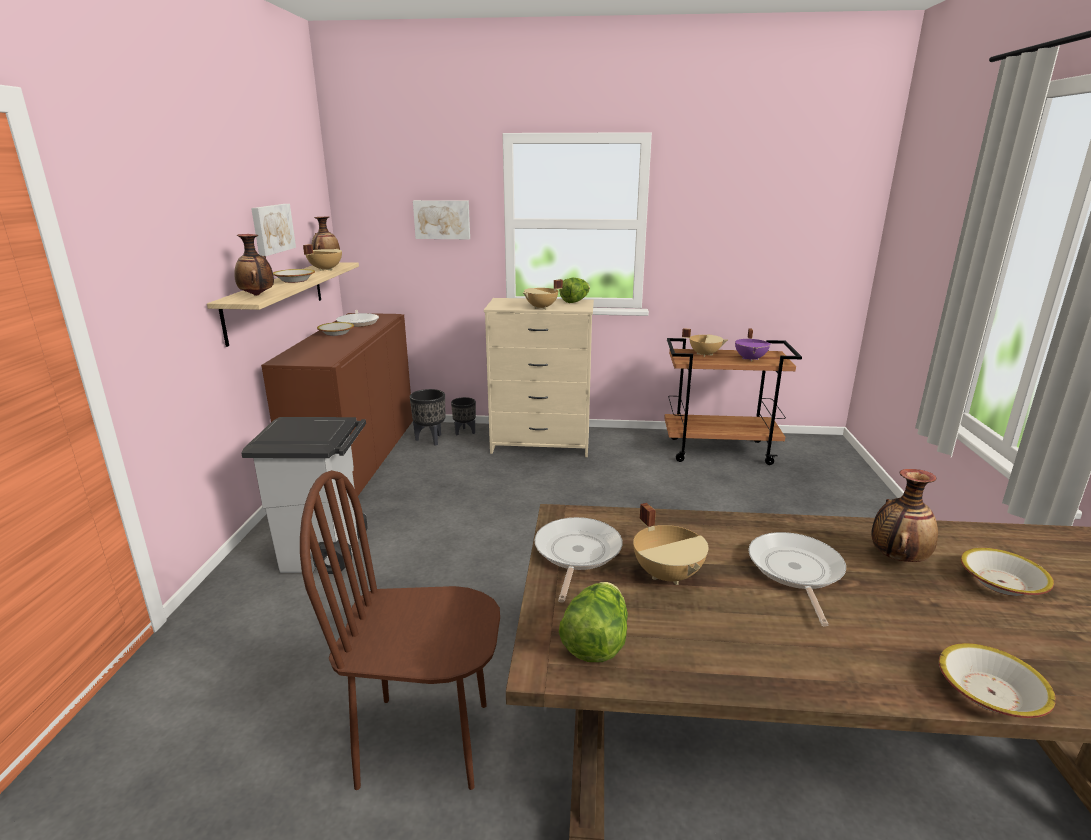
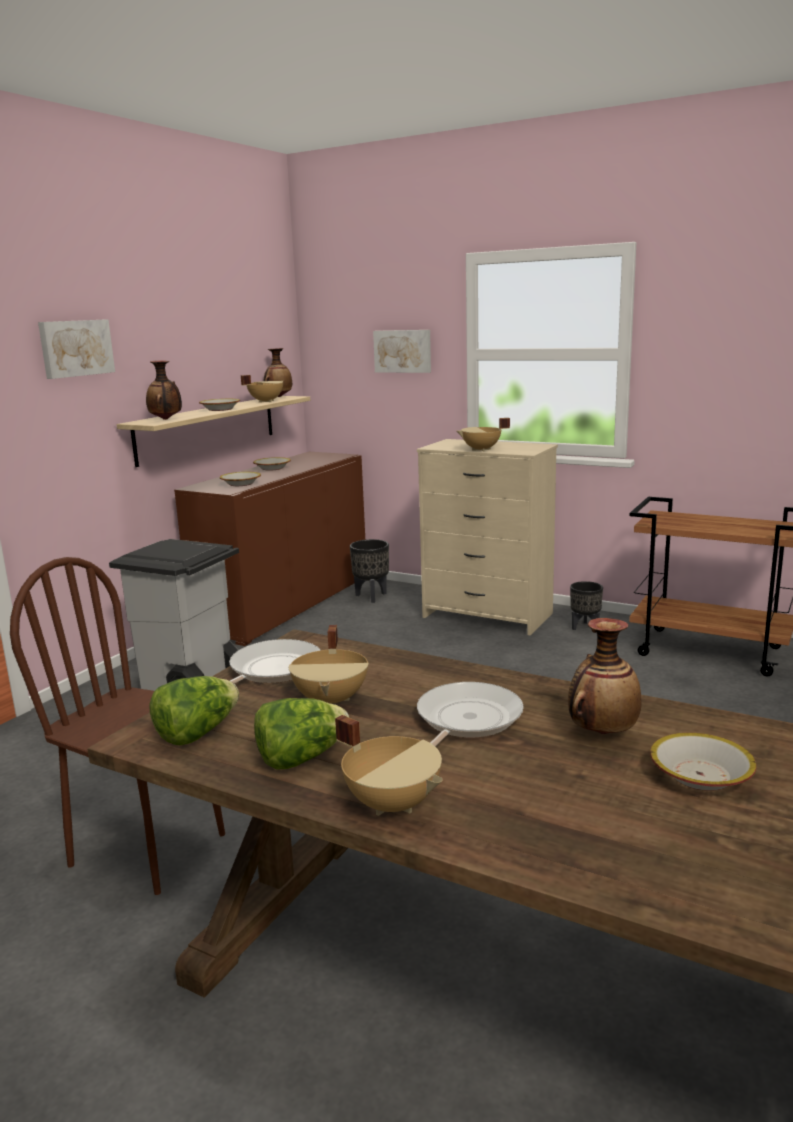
camera: 25 degrees right, 5 degrees down
(271, 229) = (209, 358): picture -> picture (75, 348)
(358, 322) = (306, 460): frying pan -> none
(465, 432) = (414, 593): black planter -> black planter (585, 627)
(575, 301) = (531, 445): lettuce -> lettuce (301, 758)
(704, 354) = (687, 519): beige cooking pot -> beige cooking pot (393, 803)
(751, 359) = (745, 528): purple cooking pot -> none
(990, 693) = (517, 853): bowl -> bowl (241, 484)

